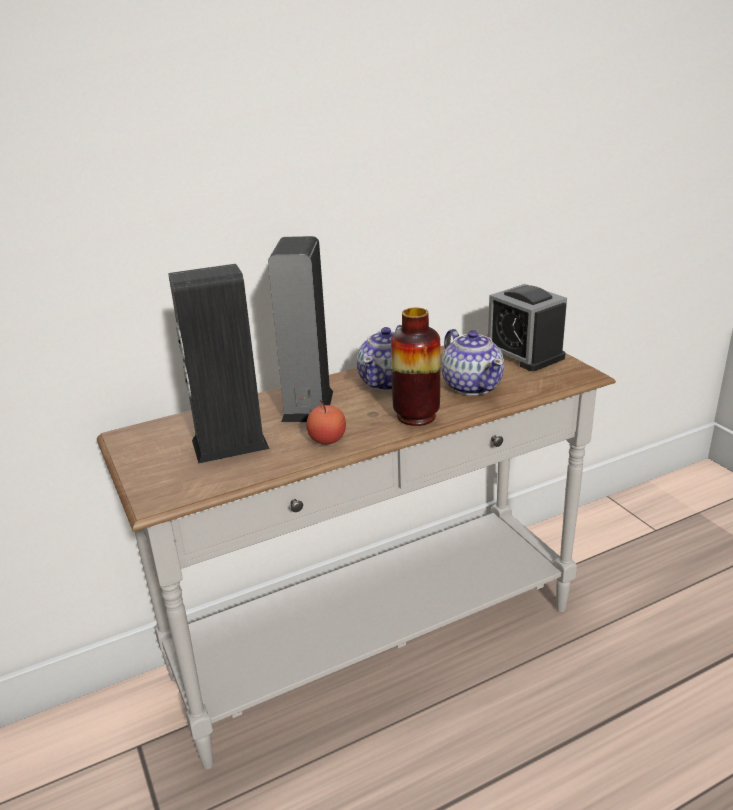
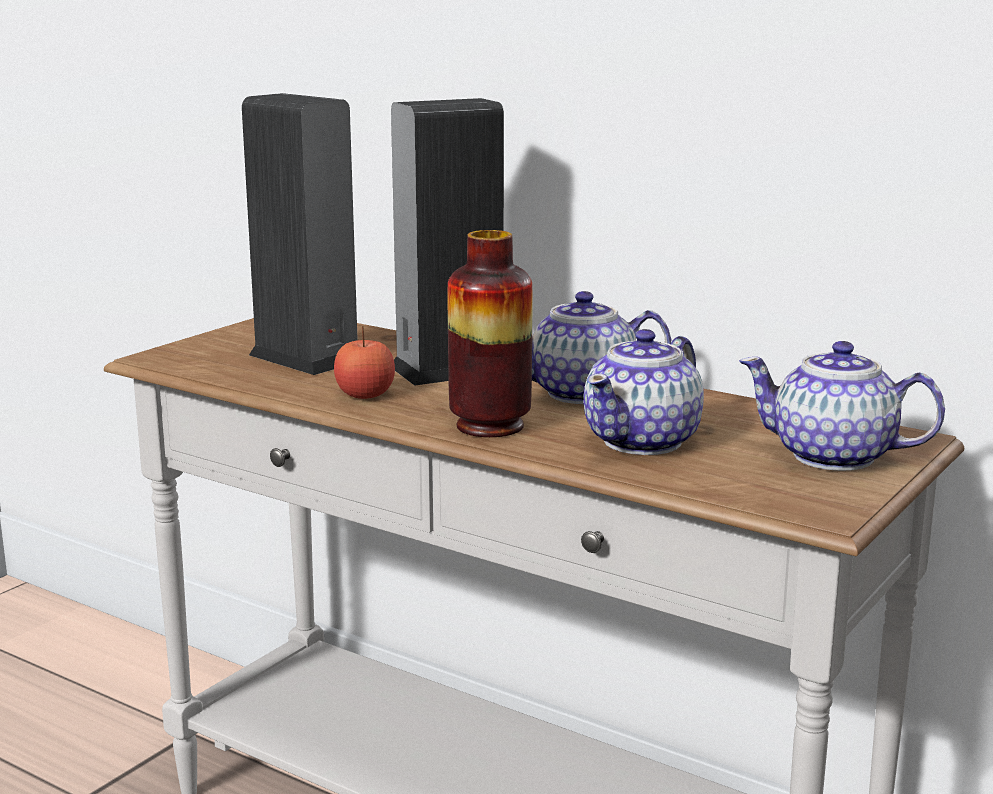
camera: 60 degrees right, 10 degrees down
(524, 354) = (834, 457): alarm clock -> teapot

